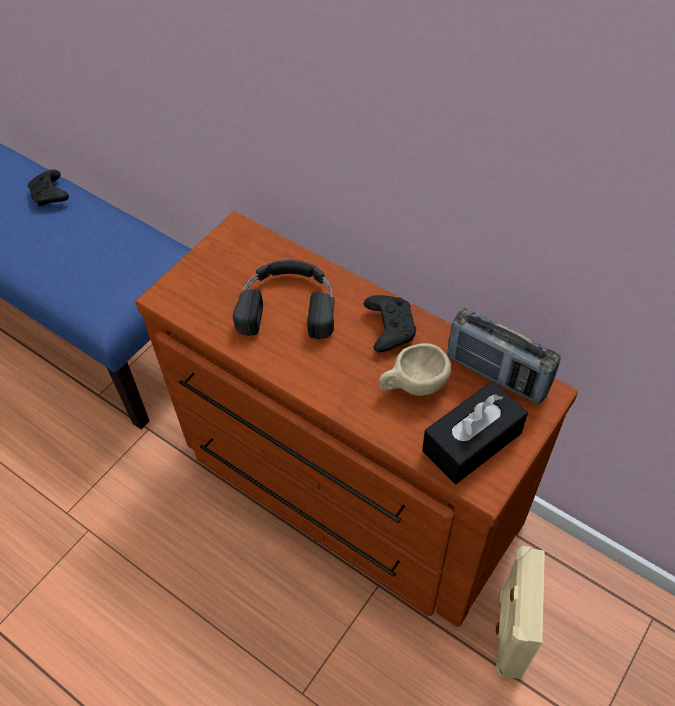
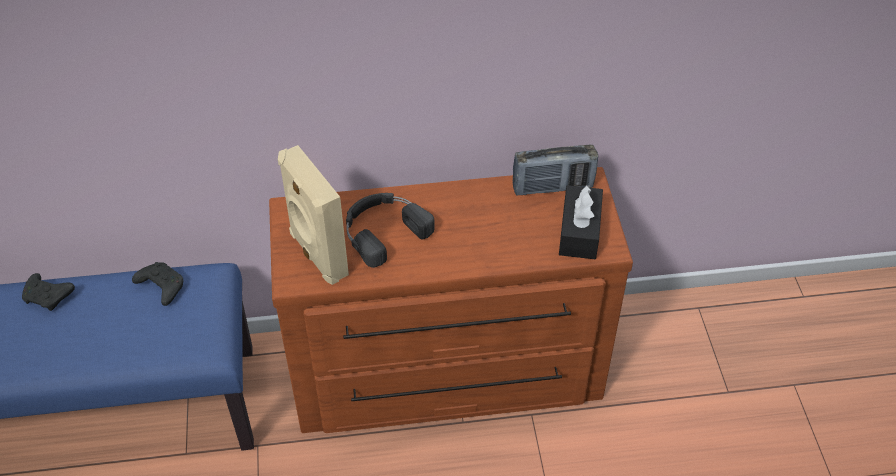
camera: 45 degrees left, 5 degrees down
(389, 328) = (462, 202): black game controller -> black game controller (161, 287)
(412, 385) = (514, 225): beige cup -> none
(508, 634) = (633, 379): beige speaker -> beige speaker (317, 255)

